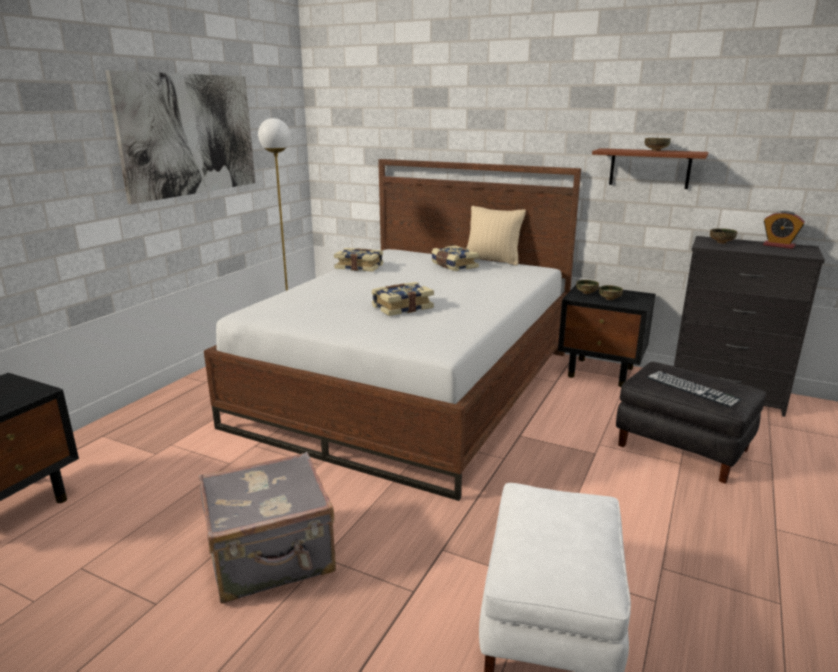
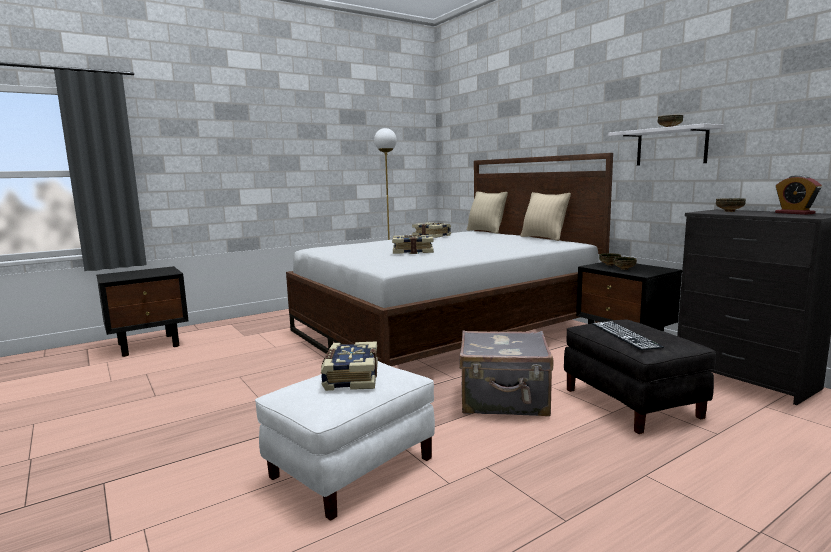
camera: 30 degrees right, 10 degrees down
(189, 134) = (330, 140): picture -> none
(272, 558) = (234, 392): grey suitcase -> grey suitcase (504, 401)
(405, 250) = (486, 231): none -> beige pillow
(453, 266) = (503, 238): book -> book (350, 377)
(649, 168) = (671, 147): brown shelf -> white shelf

